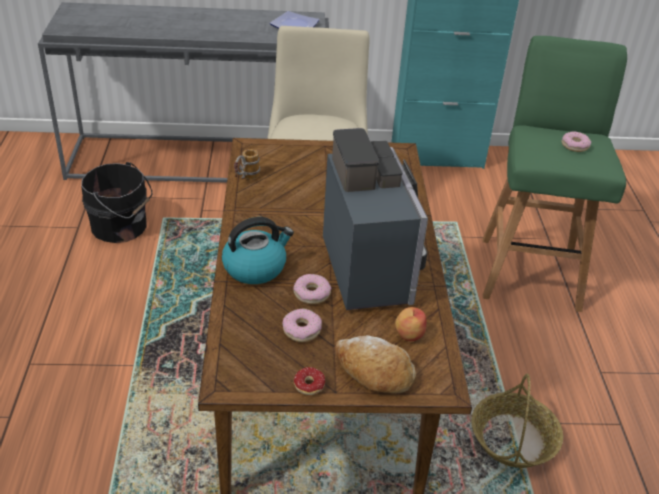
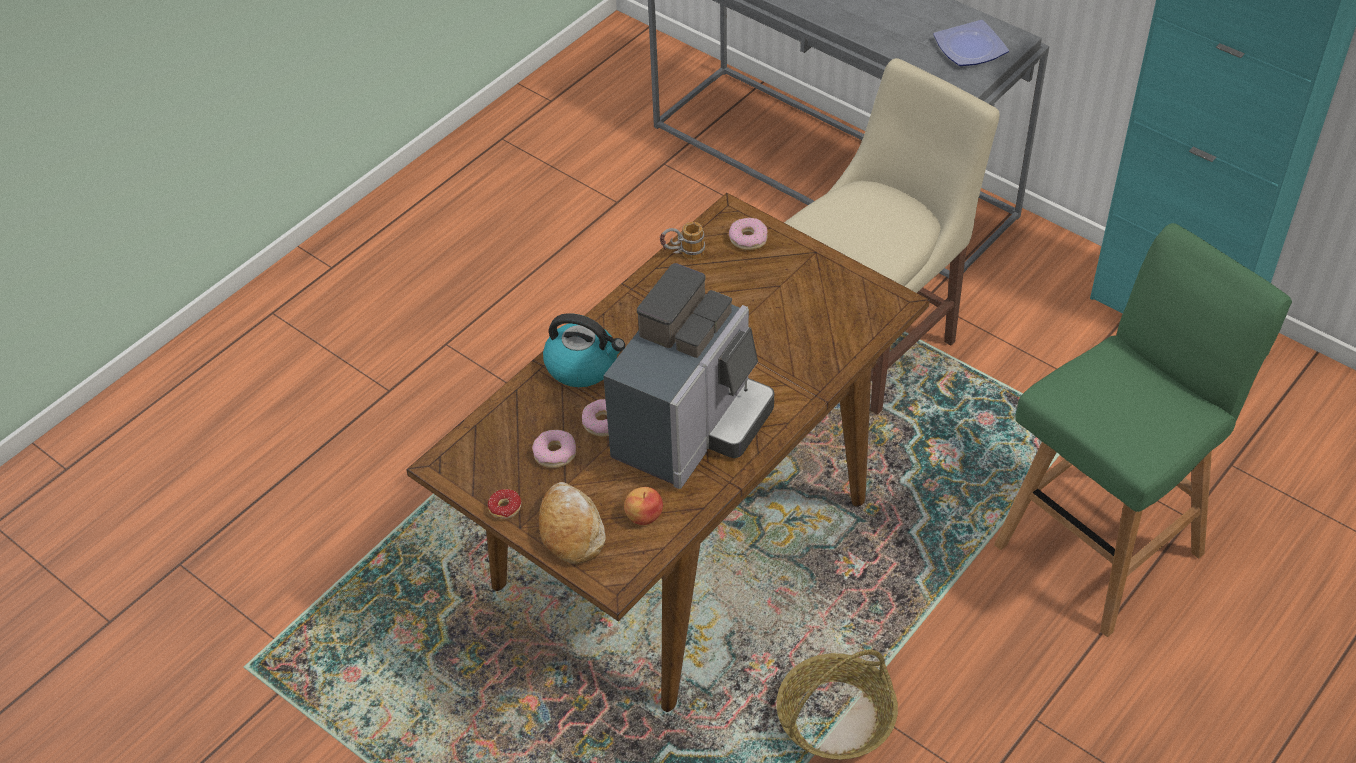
camera: 45 degrees right, 10 degrees up
(121, 227) = (661, 225): black bucket -> none
(575, 146) = (1136, 405): donut -> donut (748, 238)

